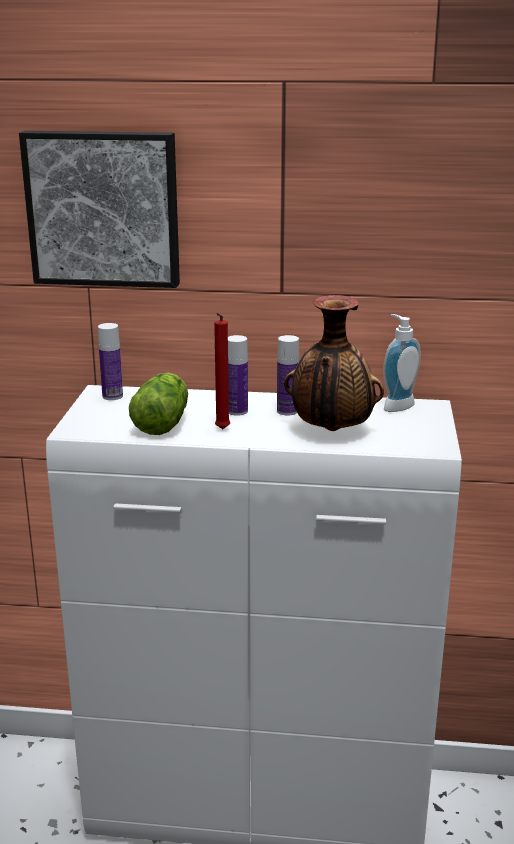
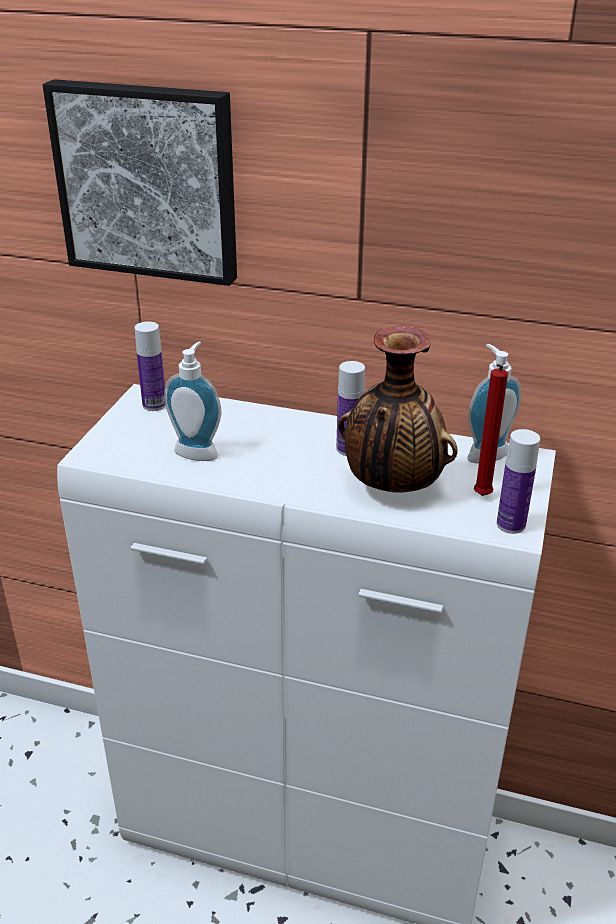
camera: 10 degrees right, 10 degrees up
(163, 421) = (198, 451): lettuce -> soap dispenser
(221, 430) = (261, 472): red candle -> red candle (481, 497)
(237, 411) = (289, 443): bottle -> bottle (511, 524)

